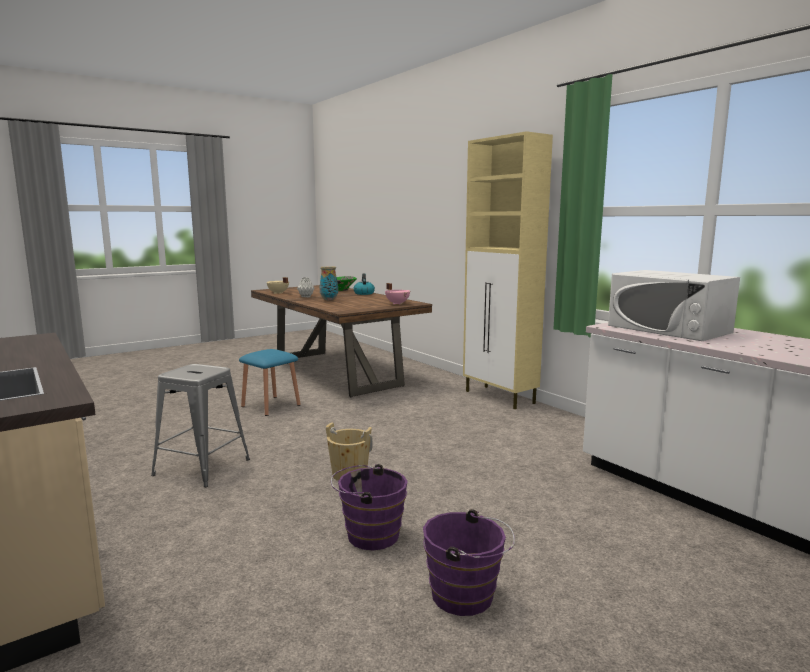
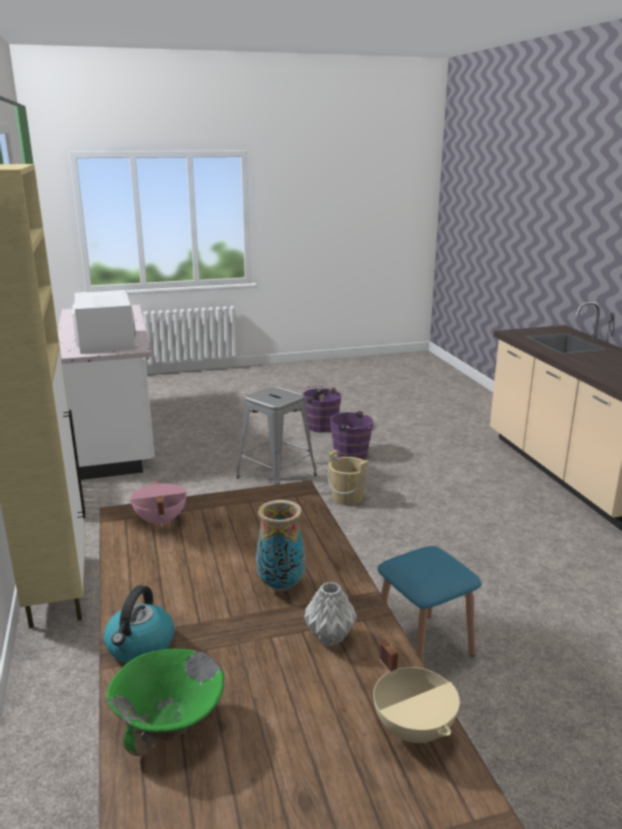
camera: 160 degrees left, 10 degrees up
(201, 467) = (486, 530): grey stool -> grey stool (277, 476)

